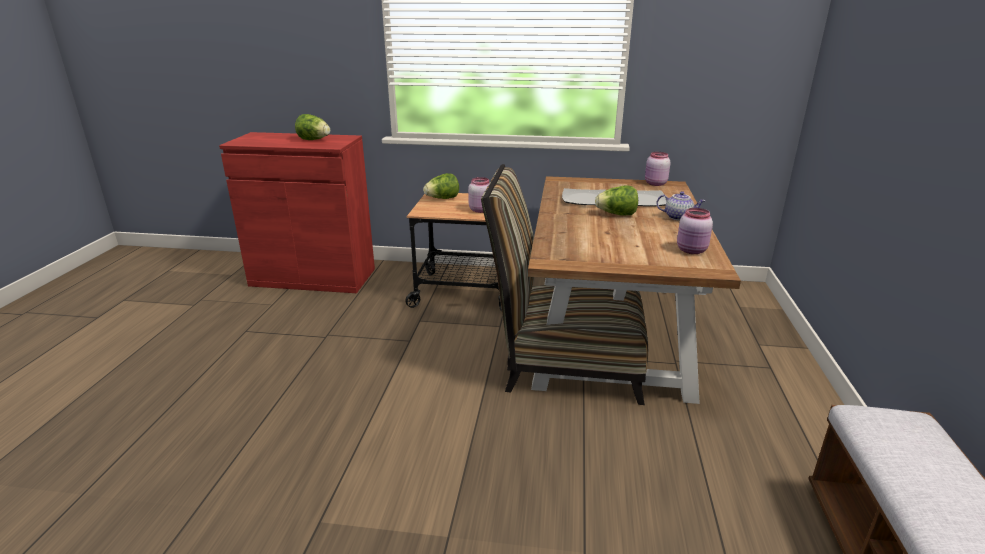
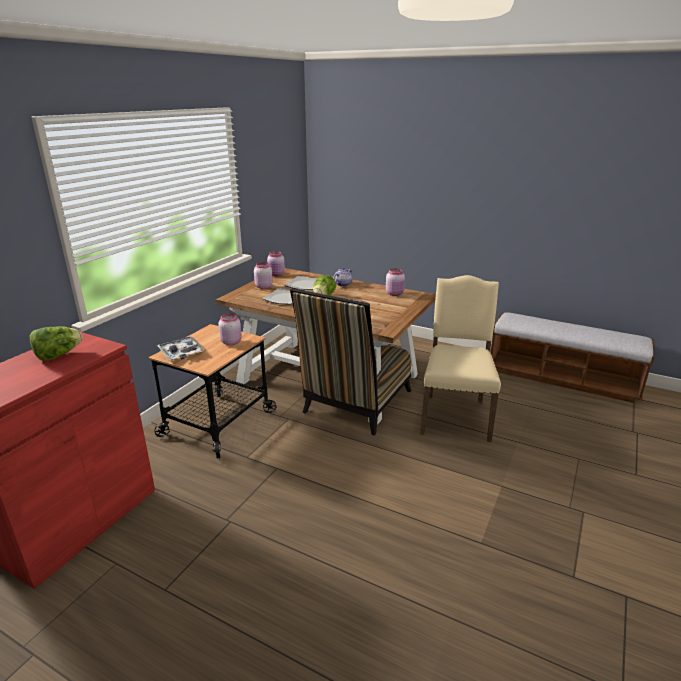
camera: 70 degrees left, 0 degrees up
(442, 199) = (181, 353): lettuce -> tray
(607, 185) = (263, 287): none -> pink jar
(609, 461) = (455, 415): none -> beige chair

